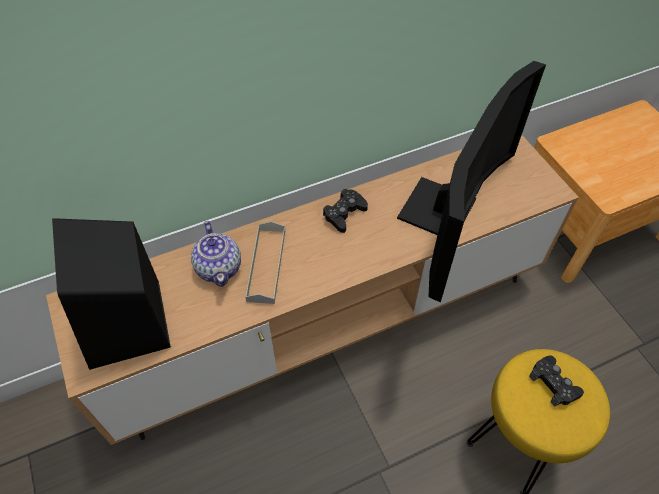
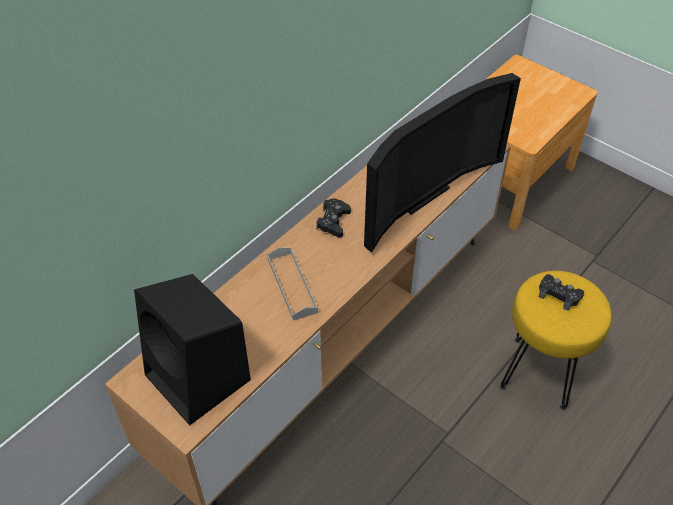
camera: 25 degrees left, 5 degrees down
(219, 267) = (252, 302): teapot -> none
(447, 214) = (418, 193): television -> television turned 45 degrees clockwise

